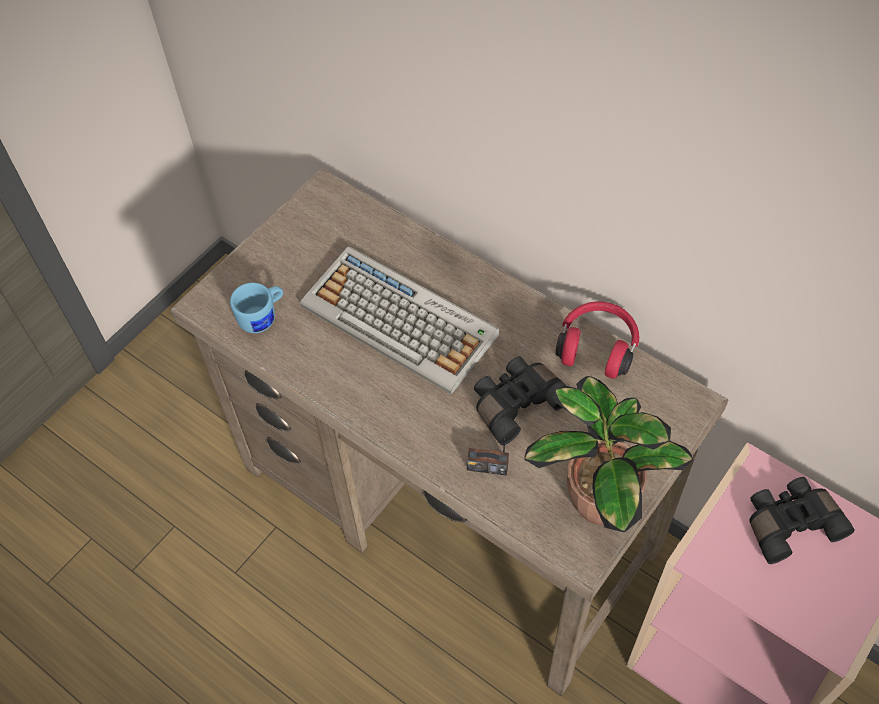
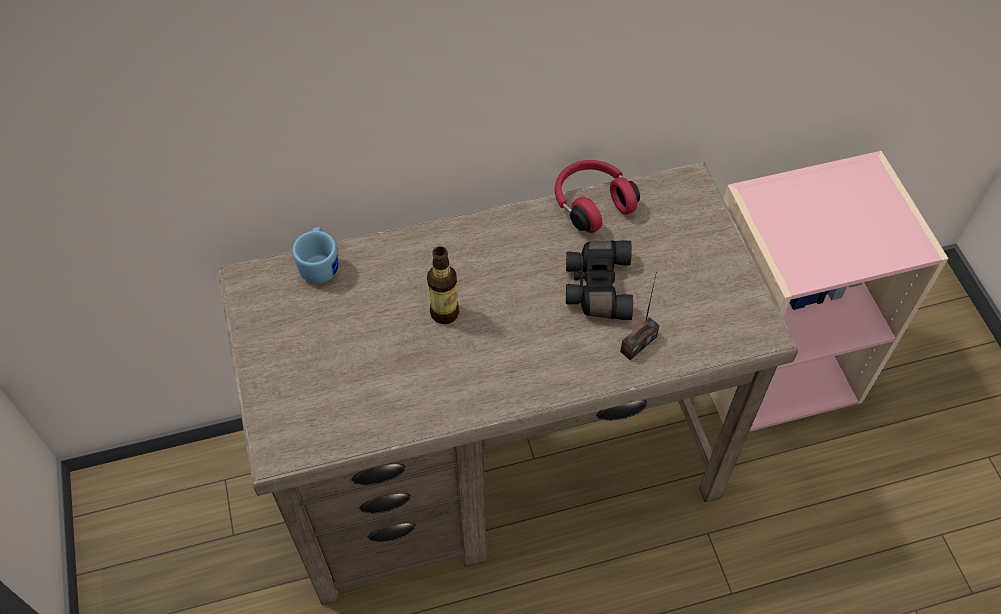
camera: 55 degrees left, 0 degrees up
(263, 317) = (340, 413): blue mug -> blue mug (320, 264)
(401, 320) = (444, 313): keyboard -> bottle
(596, 499) = (724, 294): potted plant -> none
(790, 523) = (809, 207): black binoculars -> none

